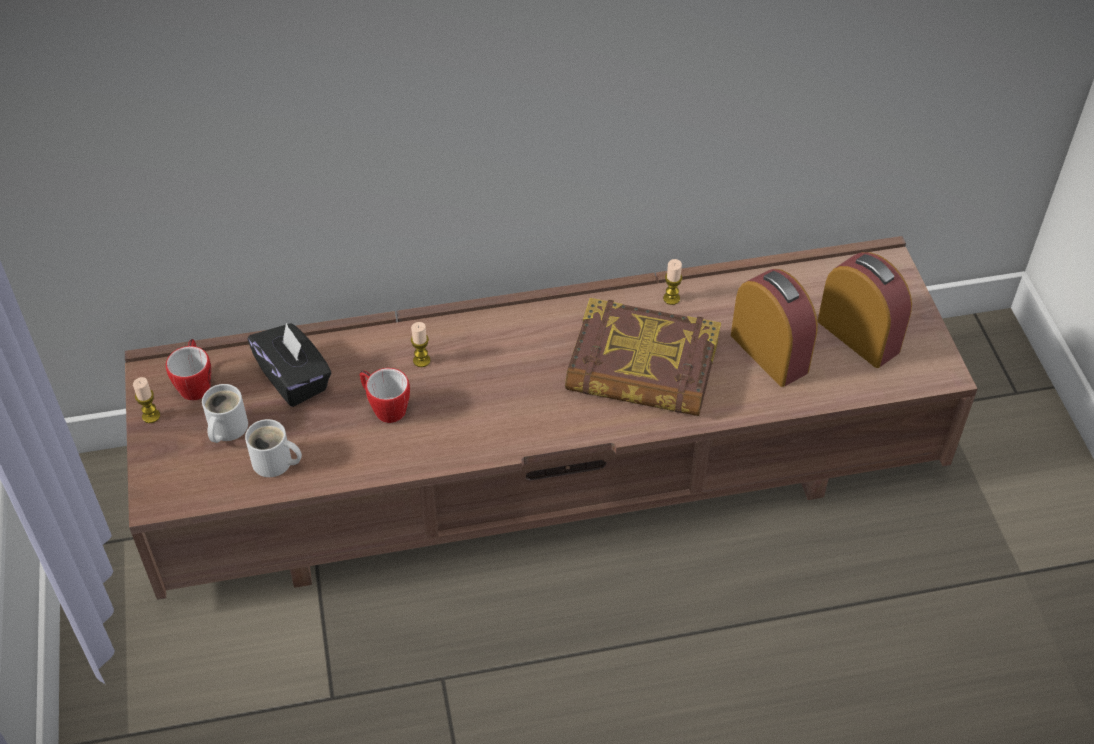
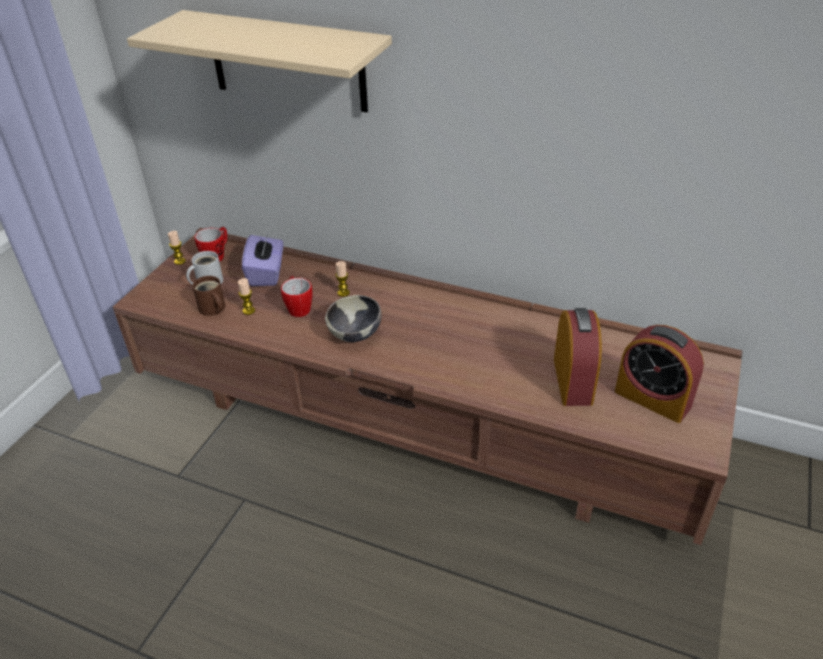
camera: 35 degrees right, 10 degrees down
(275, 463) = (212, 309): white mug -> brown mug
(277, 93) = (287, 61): none -> beige shelf
(294, 379) = (266, 273): black tissue box -> purple tissue box
(491, 411) = (355, 335): none -> bowl
(642, 368) = (474, 352): book -> none
(671, 298) = (531, 322): candle -> candle (248, 311)
(858, 336) = (652, 399): alarm clock -> alarm clock turned 135 degrees clockwise

